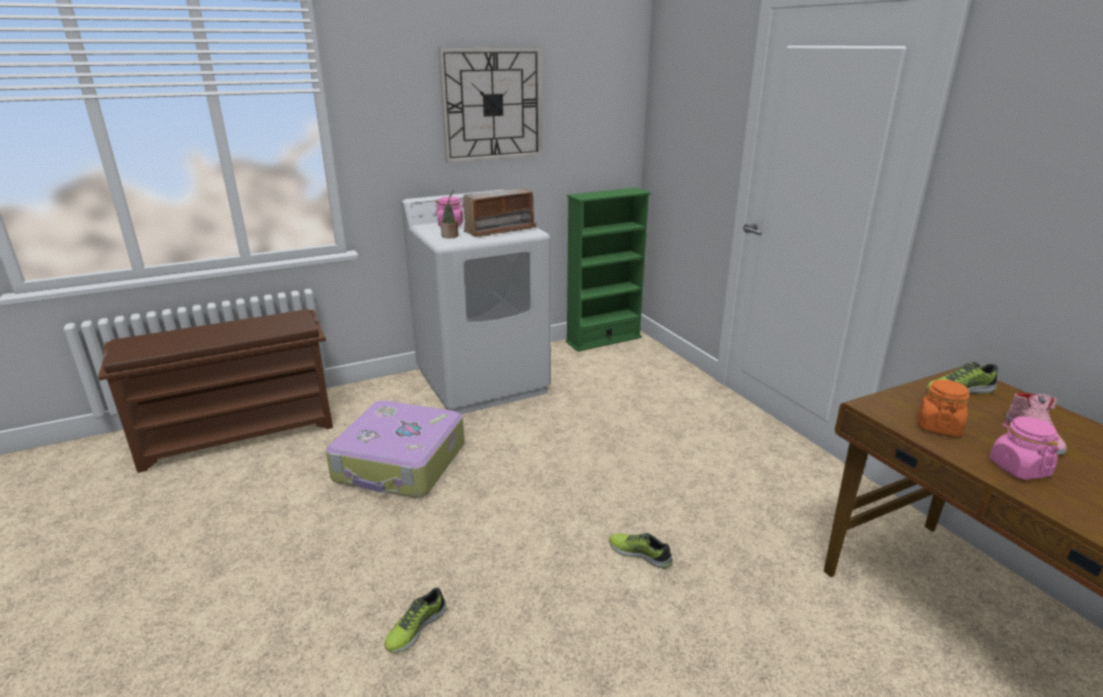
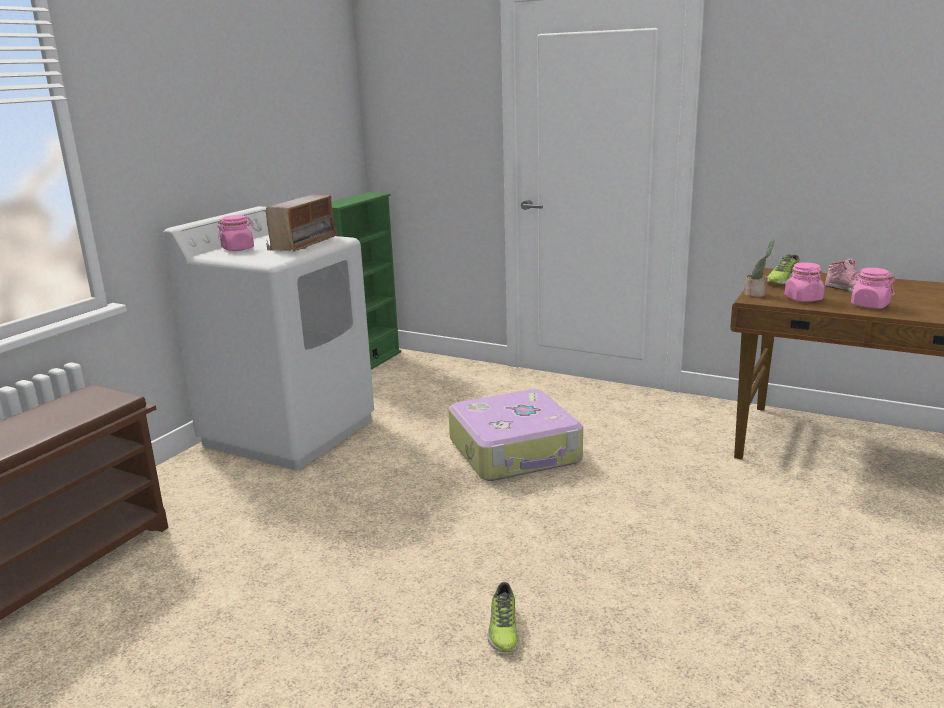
camera: 35 degrees left, 5 degrees down
(400, 463) = (301, 526): suitcase -> suitcase (515, 451)
(450, 236) = (263, 256): potted plant -> potted plant (756, 294)
(492, 105) = (235, 110): wall clock -> none
(640, 553) = (607, 499): shoe -> none
(938, 426) = (803, 299): orange jar -> pink jar

